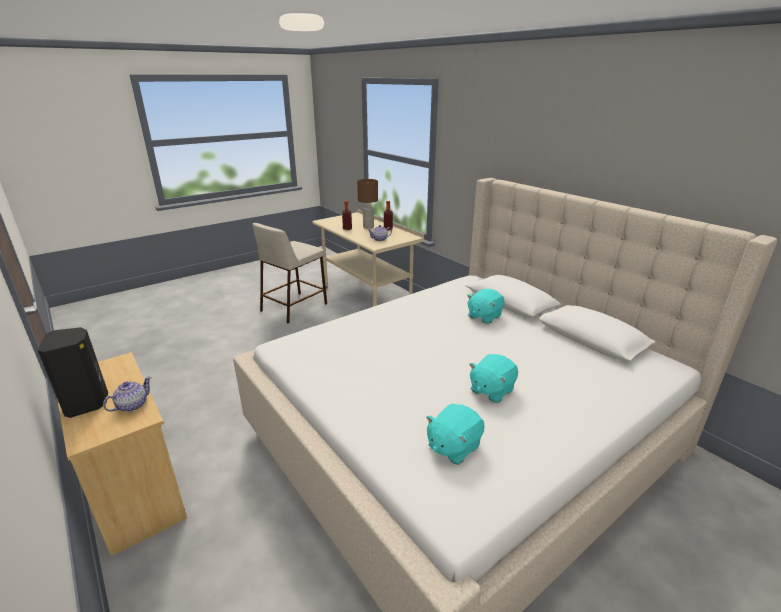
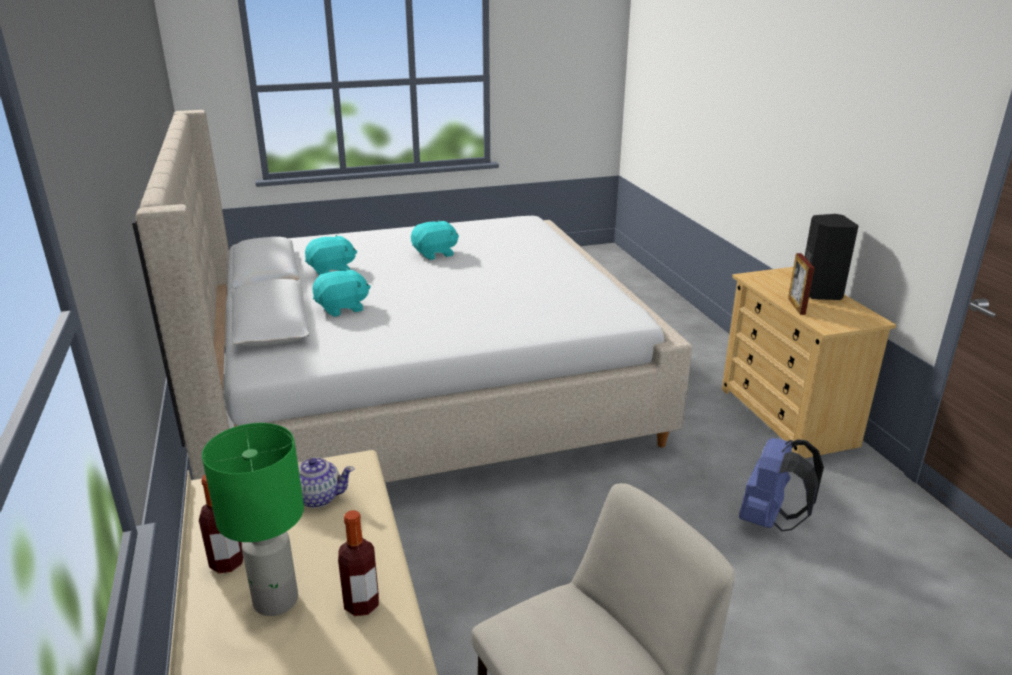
camera: 160 degrees left, 0 degrees up
(128, 379) = (796, 306): none -> picture frame
(132, 405) = (771, 286): teapot -> none
(201, 394) = (770, 520): none -> blue backpack
(368, 227) = (277, 601): brown table lamp -> green table lamp
(453, 447) = (501, 236): turquoise plush toy -> turquoise plush toy (331, 270)

